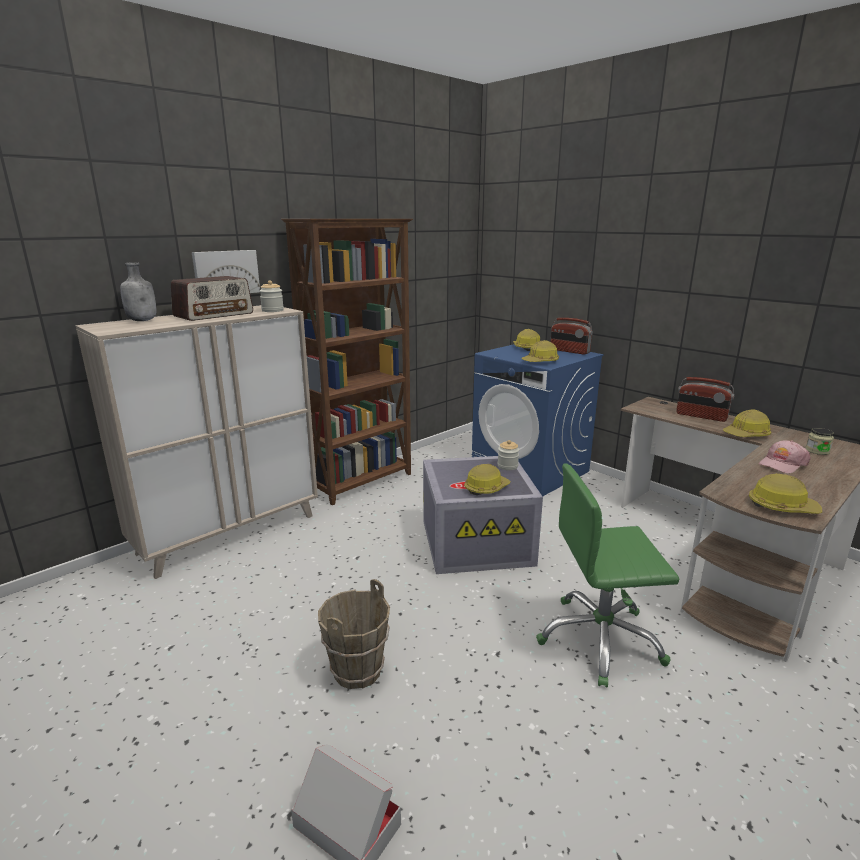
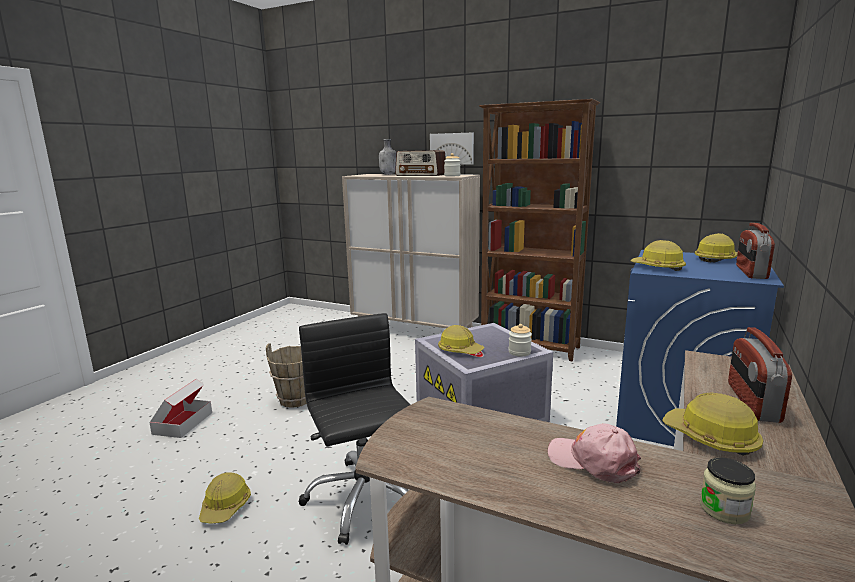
camera: 70 degrees right, 5 degrees down
(600, 640) = (365, 498): green office chair -> black office chair
(781, 507) = (414, 445): hard hat -> hard hat (226, 507)

